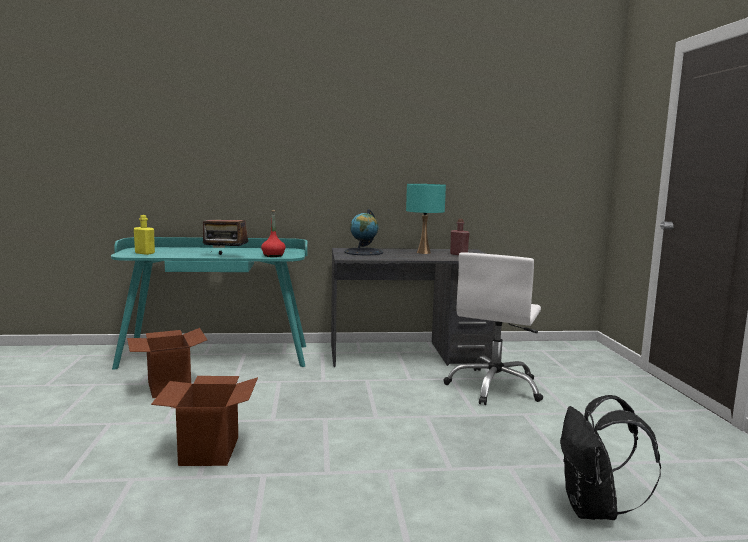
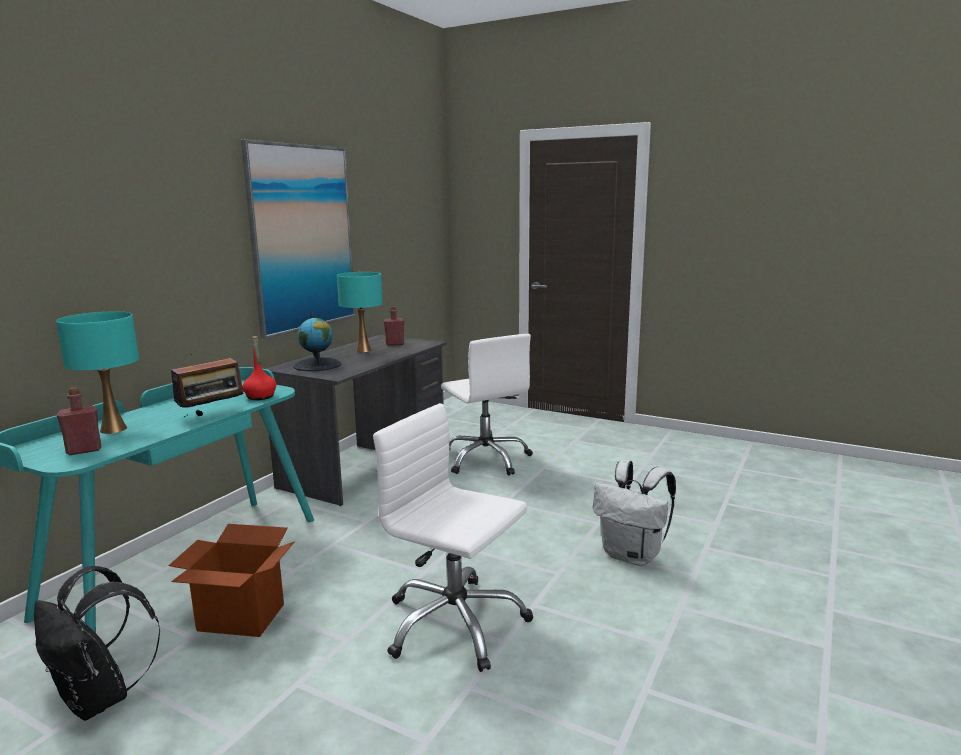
camera: 55 degrees left, 5 degrees up
(145, 253) = (84, 450): yellow bottle -> red bottle
(181, 250) = (113, 429): none -> turquoise table lamp
(209, 450) = (454, 624): cardboard box -> white office chair
(394, 152) = (302, 238): none -> picture
(406, 503) = (633, 555): none -> white backpack
(594, 510) = (686, 499): black backpack -> black backpack (100, 699)

